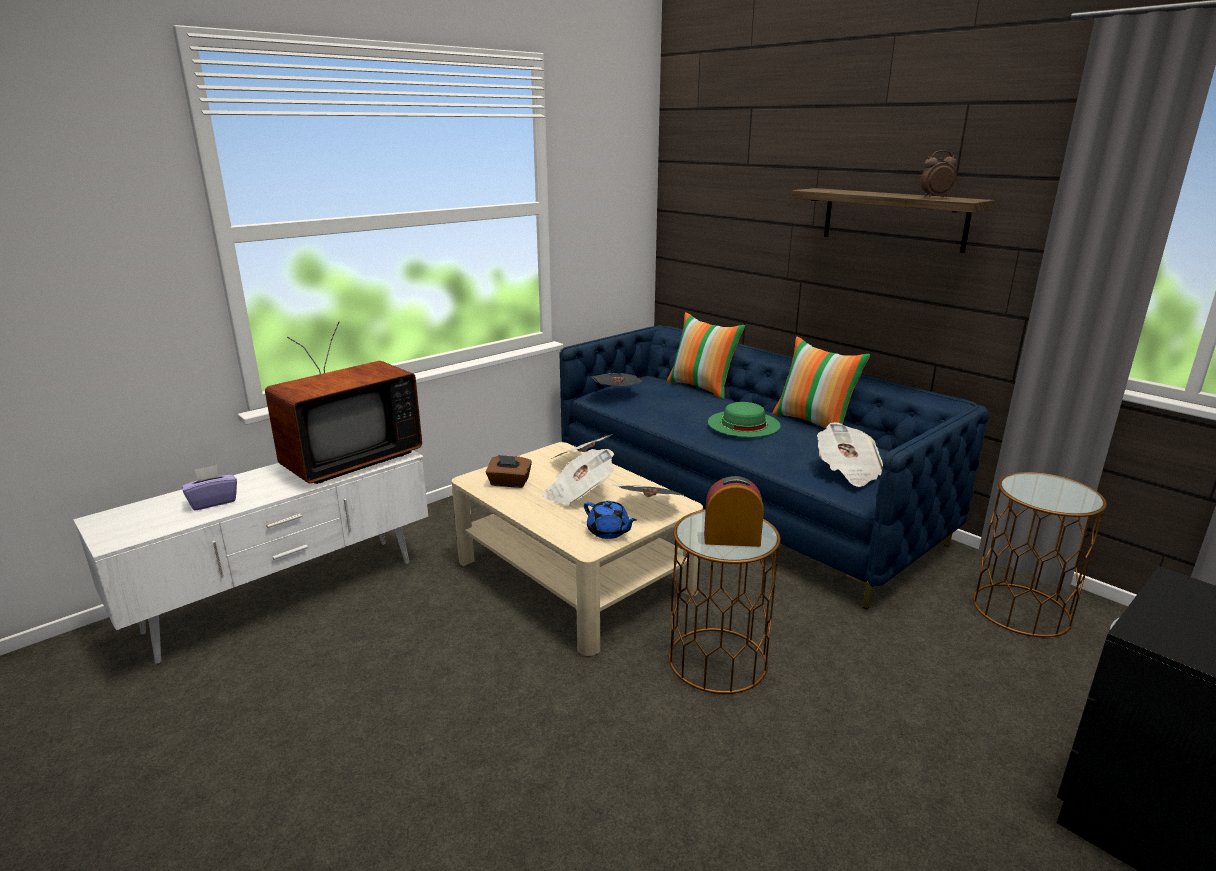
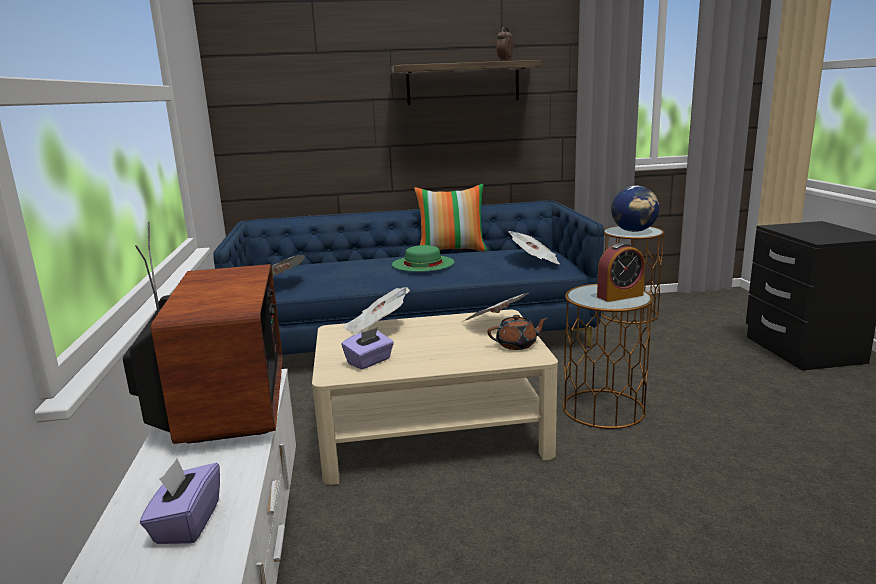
camera: 55 degrees left, 5 degrees down
(509, 483) = (369, 362): brown tissue box -> purple tissue box
(578, 494) = (435, 341): newspaper -> none
(608, 532) = (517, 345): blue teapot -> brown teapot
(702, 388) = (331, 259): pillow -> none
(732, 539) = (620, 296): alarm clock -> alarm clock turned 150 degrees counterclockwise
(1048, 493) = (634, 231): none -> globe

